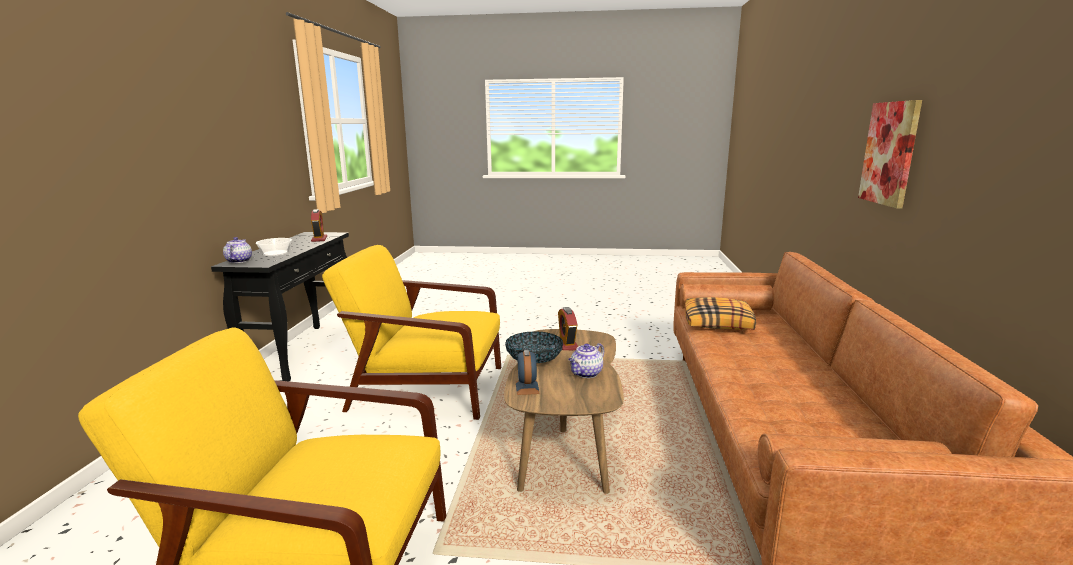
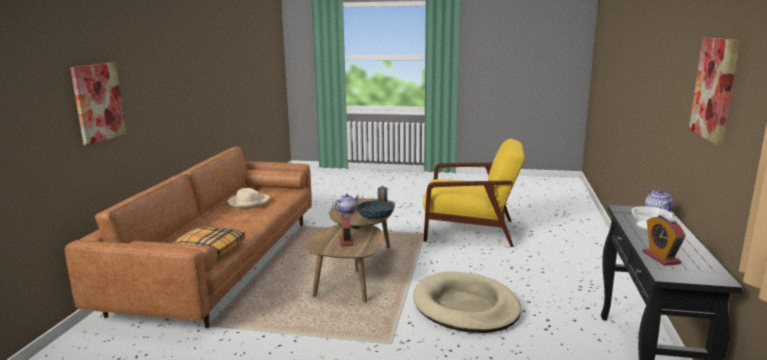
camera: 175 degrees left, 0 degrees up
(220, 128) = (715, 89): none -> picture
(425, 388) = (465, 307): yellow armchair -> beige dog bed
(806, 405) = (248, 202): none -> beige hat

